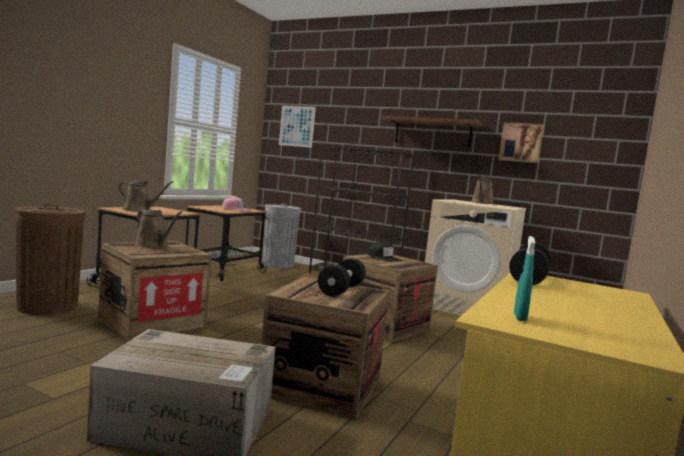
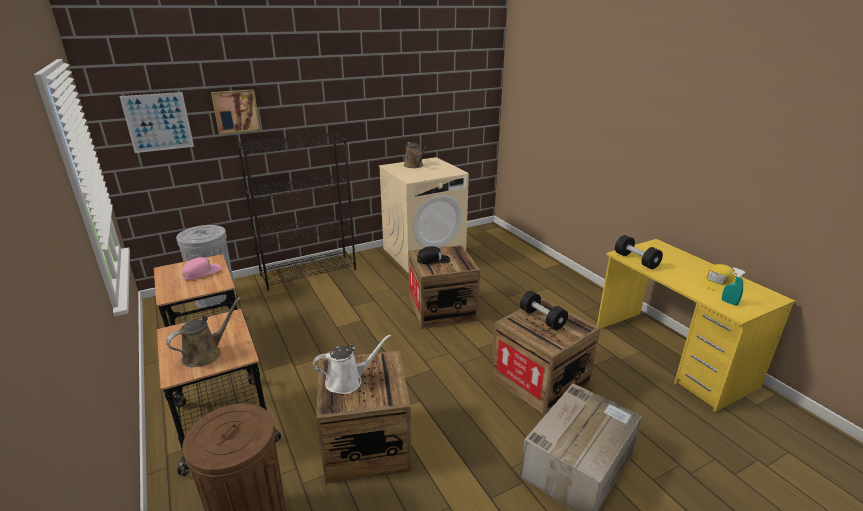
camera: 55 degrees left, 20 degrees up
(153, 246) = (348, 381): brown watering can -> white watering can
(432, 133) = (345, 104): brown shelf -> none
(521, 142) = (423, 101): picture -> picture (236, 111)
(585, 316) = (717, 282): none -> yellow cap

